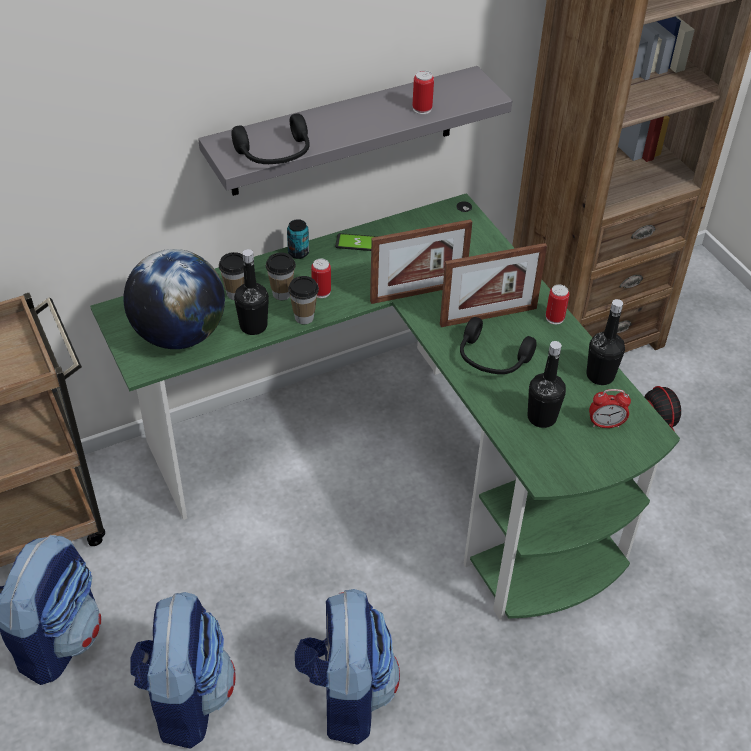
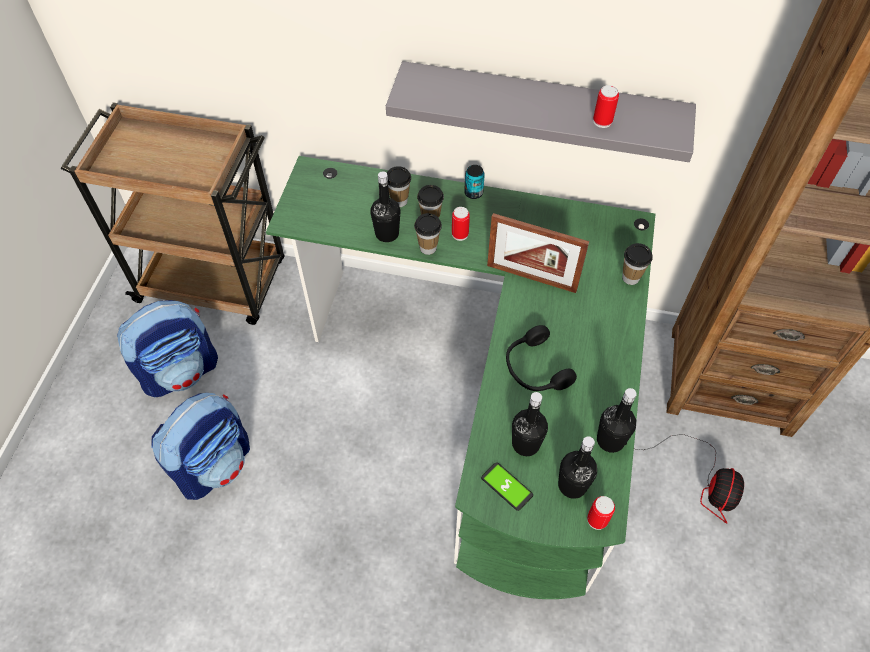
camera: 40 degrees right, 10 degrees up
(179, 335) = (332, 211): globe -> none
(275, 154) = (442, 103): black headphones -> none
(346, 694) = (307, 536): backpack -> none
(358, 243) = (525, 209): phone -> phone (506, 486)
(488, 316) = (567, 330): picture frame -> none
(496, 250) = (630, 278): none -> cup
(554, 318) = (622, 365): can -> can (597, 520)
(605, 424) = (572, 485): alarm clock -> black bottle

